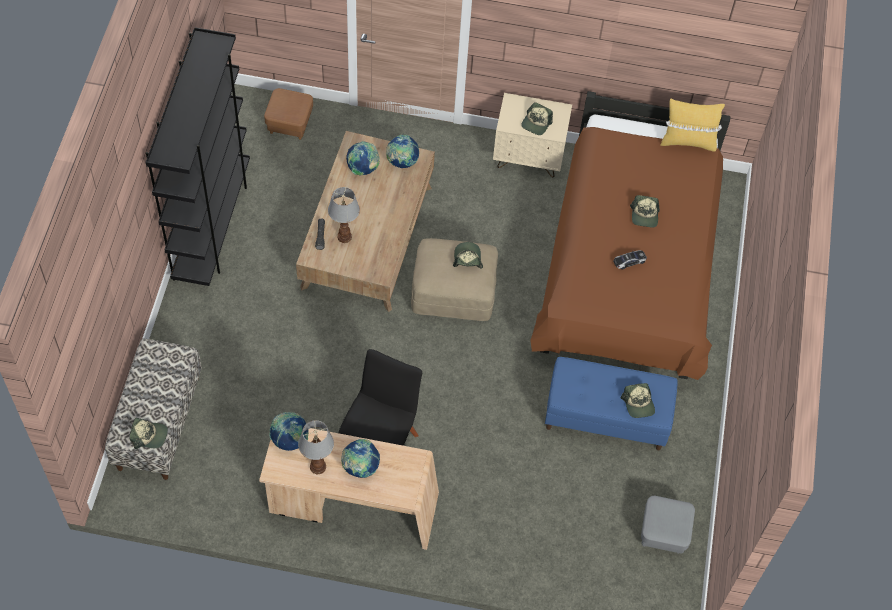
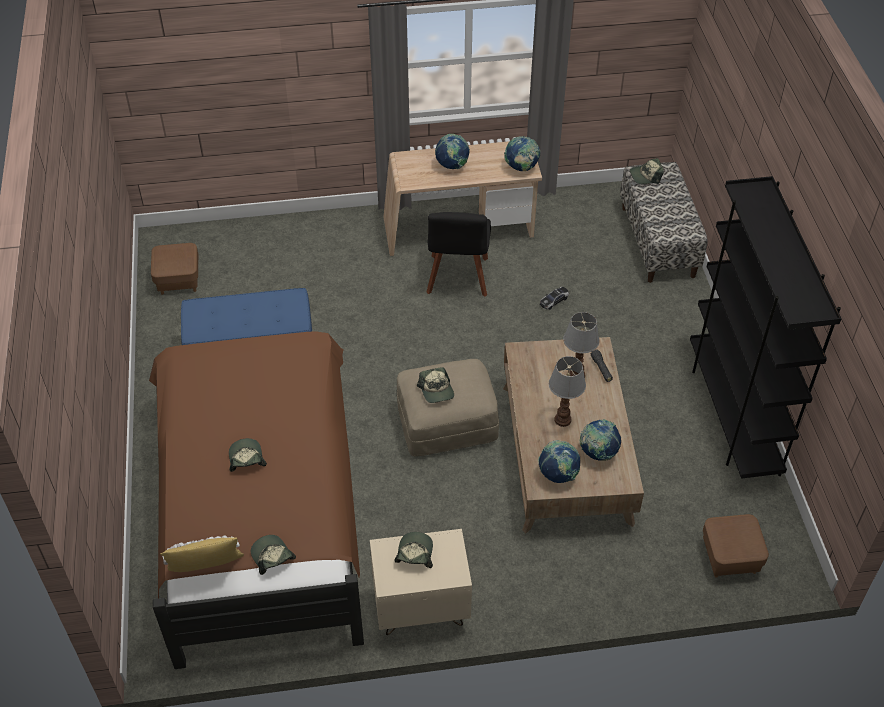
camera: 165 degrees right, 10 degrees down
(317, 467) = (488, 157): table lamp -> table lamp (563, 419)
(629, 261) = (253, 403): toy car -> toy car (554, 300)
(638, 404) = (217, 310): cap -> cap (272, 557)
(663, 533) = (178, 280): grey ottoman -> brown ottoman

